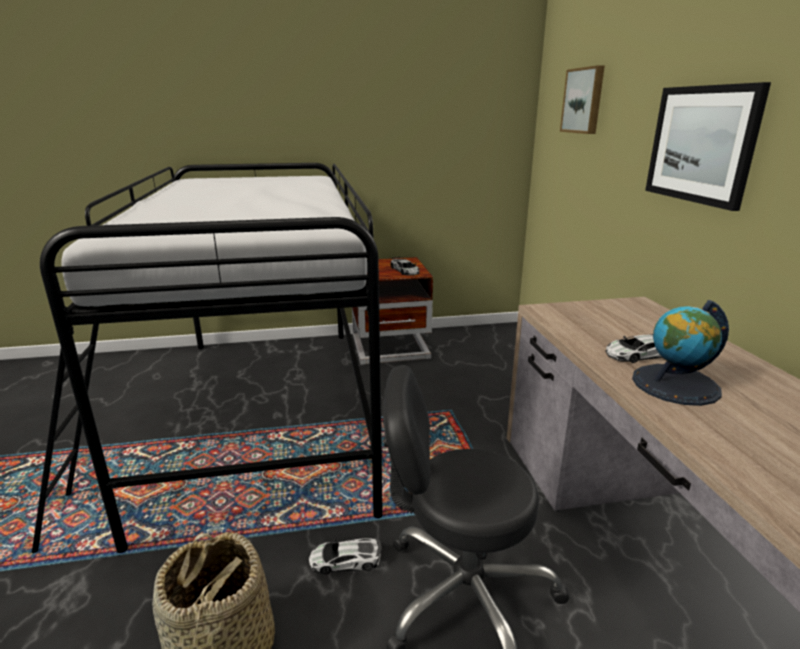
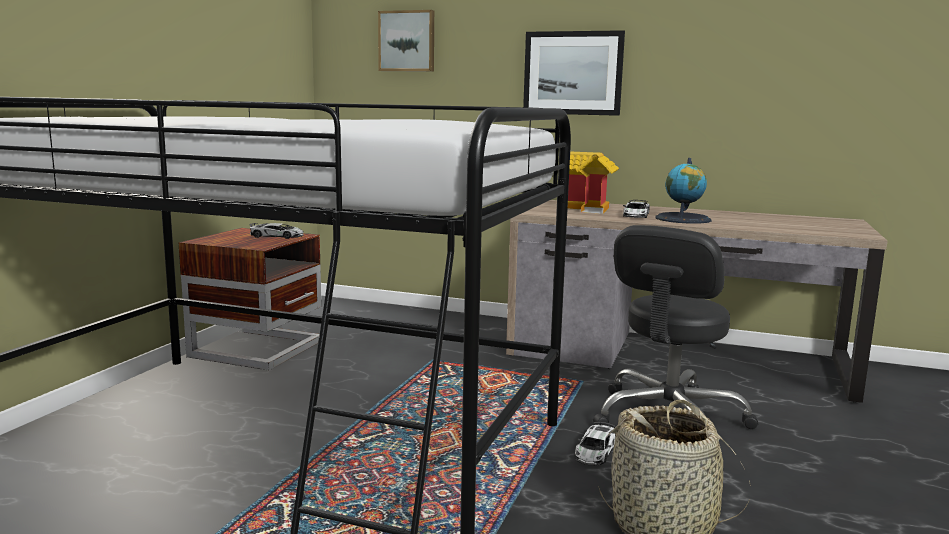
camera: 60 degrees left, 10 degrees down
(629, 327) = (591, 209): none -> toy house

